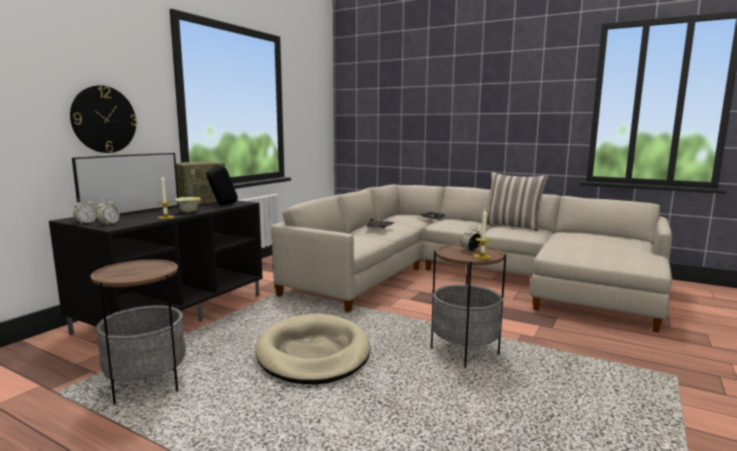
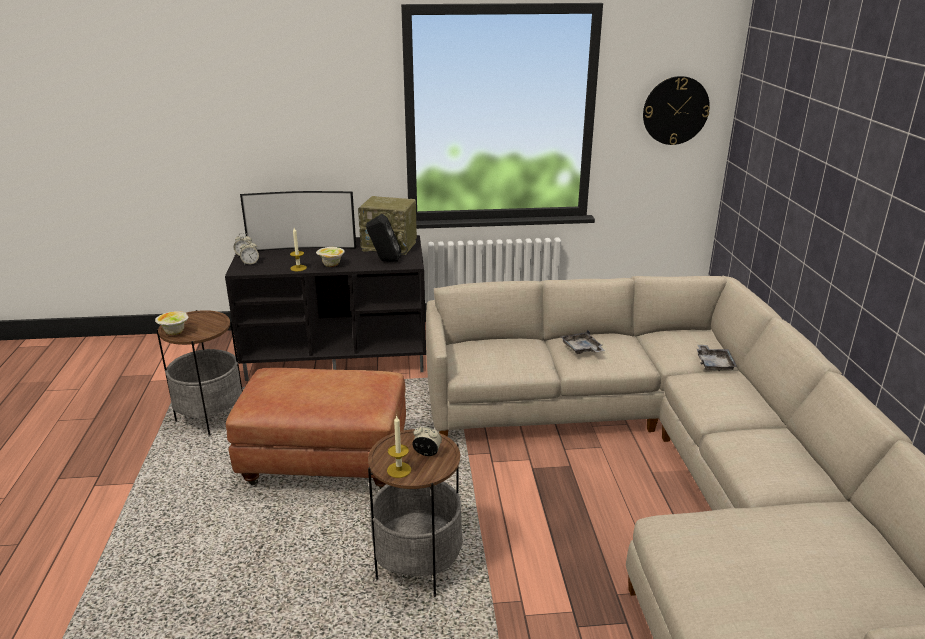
camera: 55 degrees right, 15 degrees up
(104, 119) = (311, 143): wall clock -> wall clock (675, 110)
(130, 277) = (174, 333): none -> bowl
(313, 353) = (325, 467): beige dog bed -> brown ottoman
(512, 226) = (794, 444): pillow -> none

